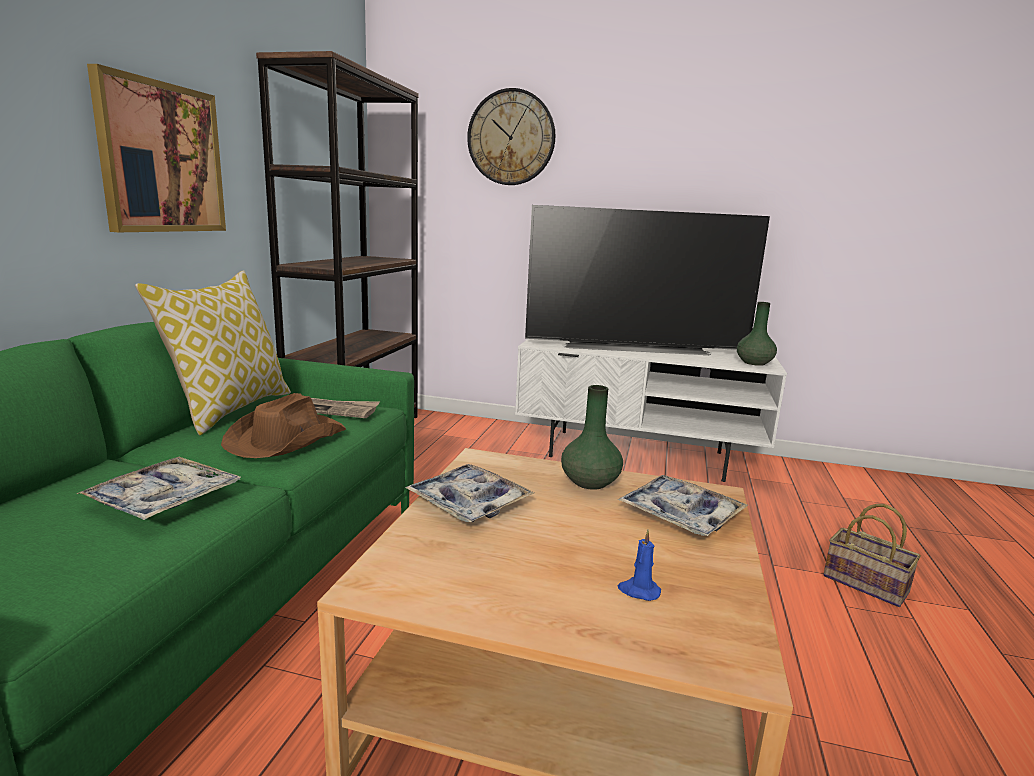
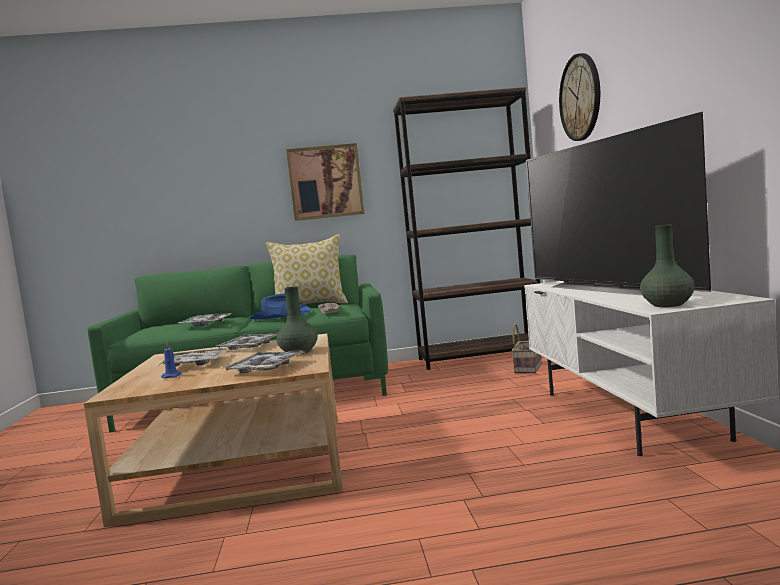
camera: 70 degrees right, 10 degrees down
(285, 439) = (279, 316): brown hat -> blue hat
(552, 561) = (195, 364): none -> tray
(868, 584) = (480, 548): basket -> basket (529, 368)

